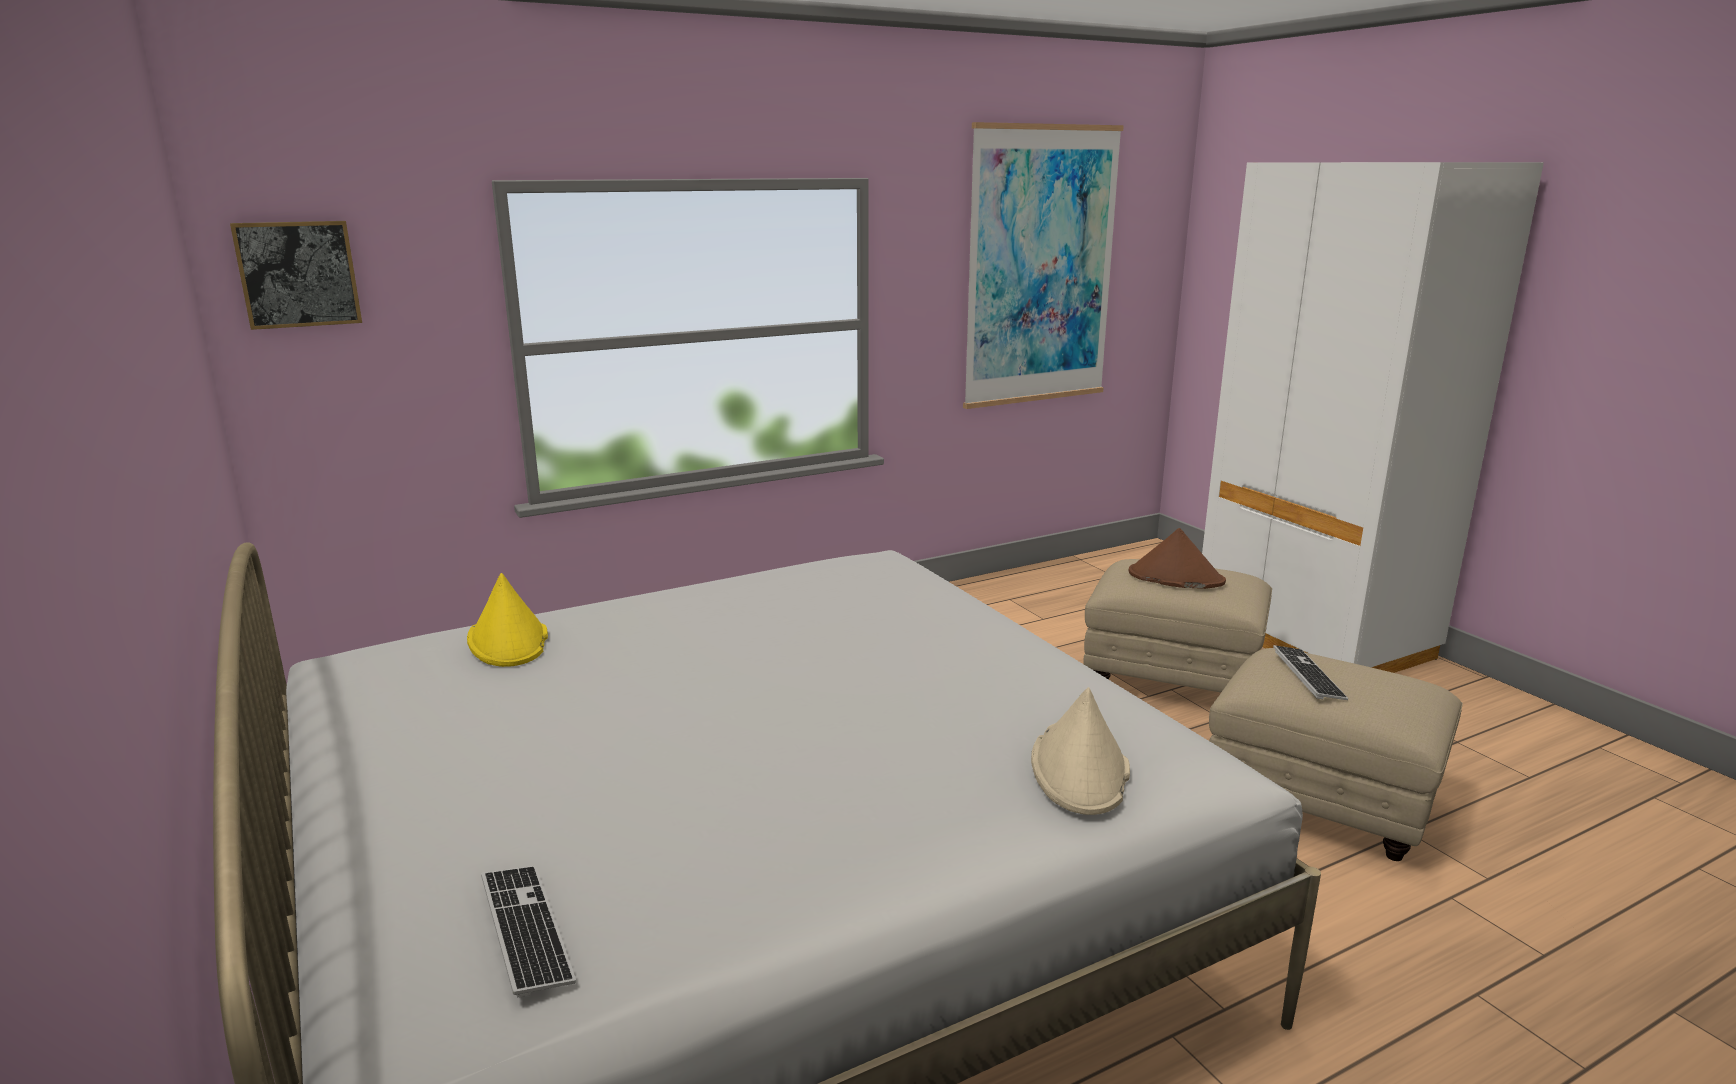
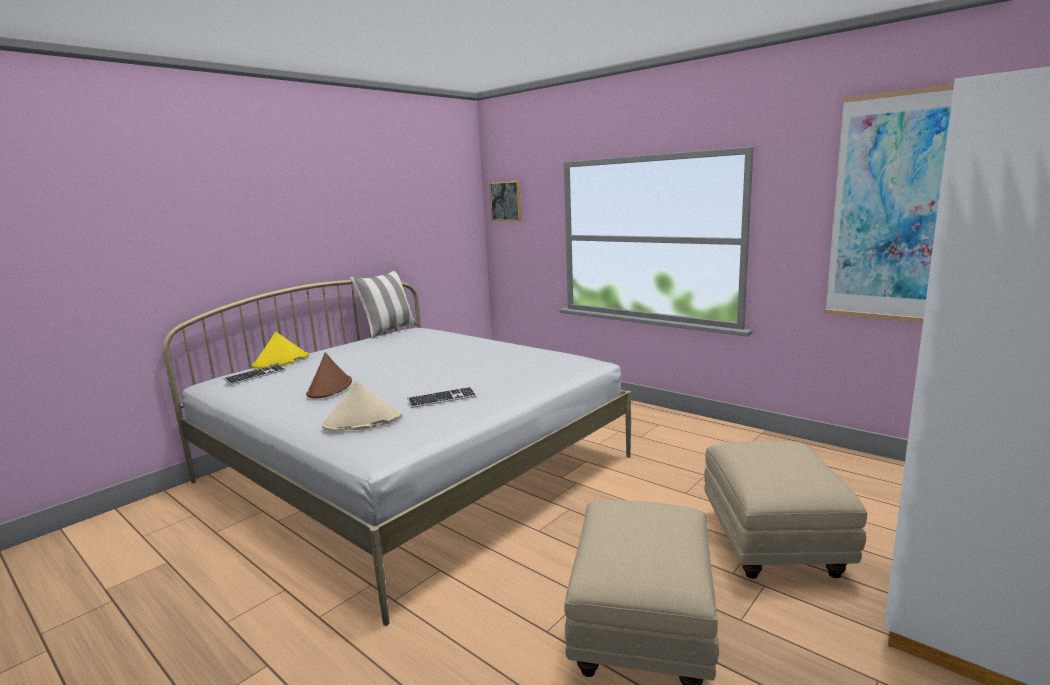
camera: 70 degrees right, 5 degrees down
(314, 691) = (388, 331): none -> pillow
(508, 640) = (434, 335): yellow hat -> yellow hat (281, 361)
(1175, 577) = (770, 457): brown hat -> brown hat (330, 388)
(1308, 675) = (638, 517): keyboard -> keyboard (442, 399)

